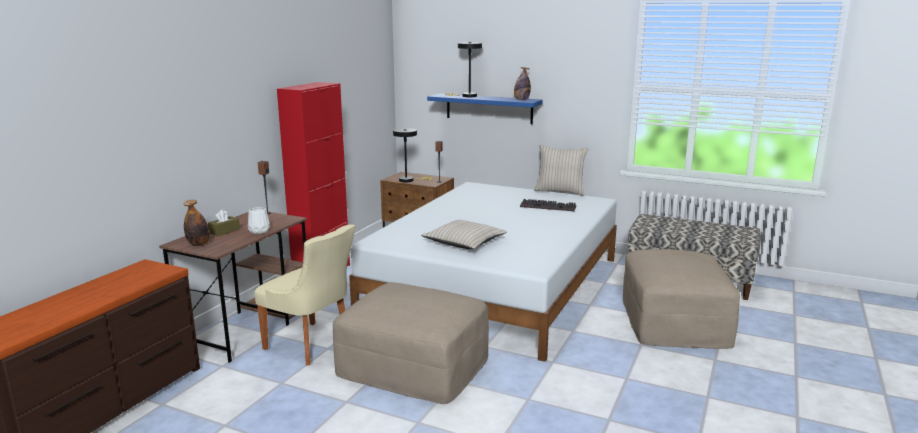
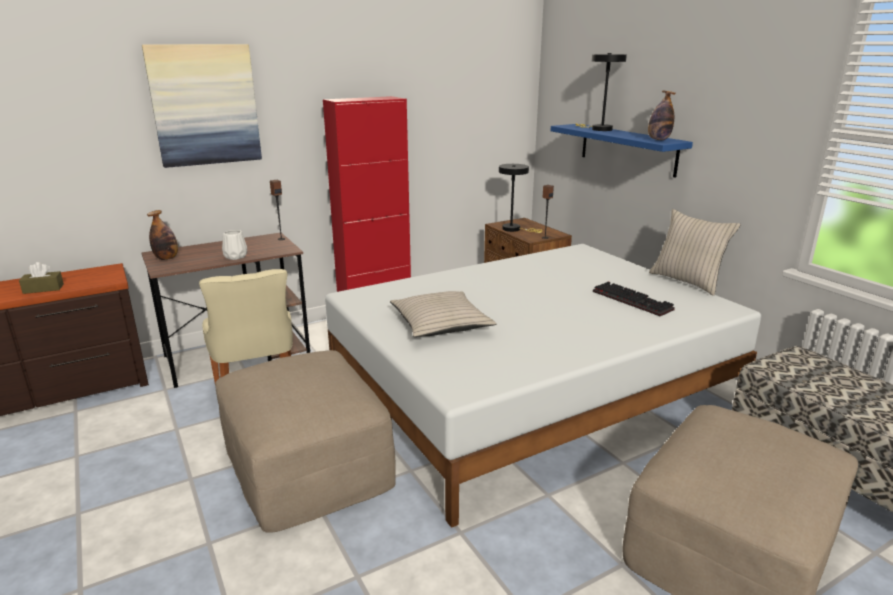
camera: 35 degrees right, 5 degrees up
(200, 101) = (205, 105): none -> picture
(224, 231) = (211, 250): brown tissue box -> brown tissue box (43, 289)

